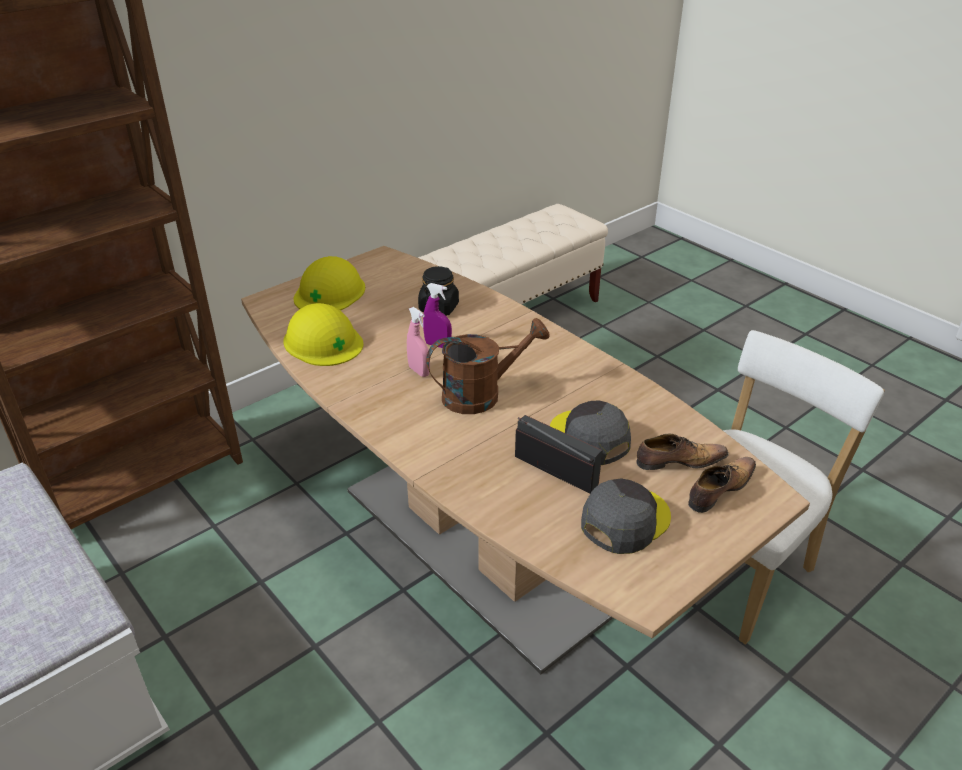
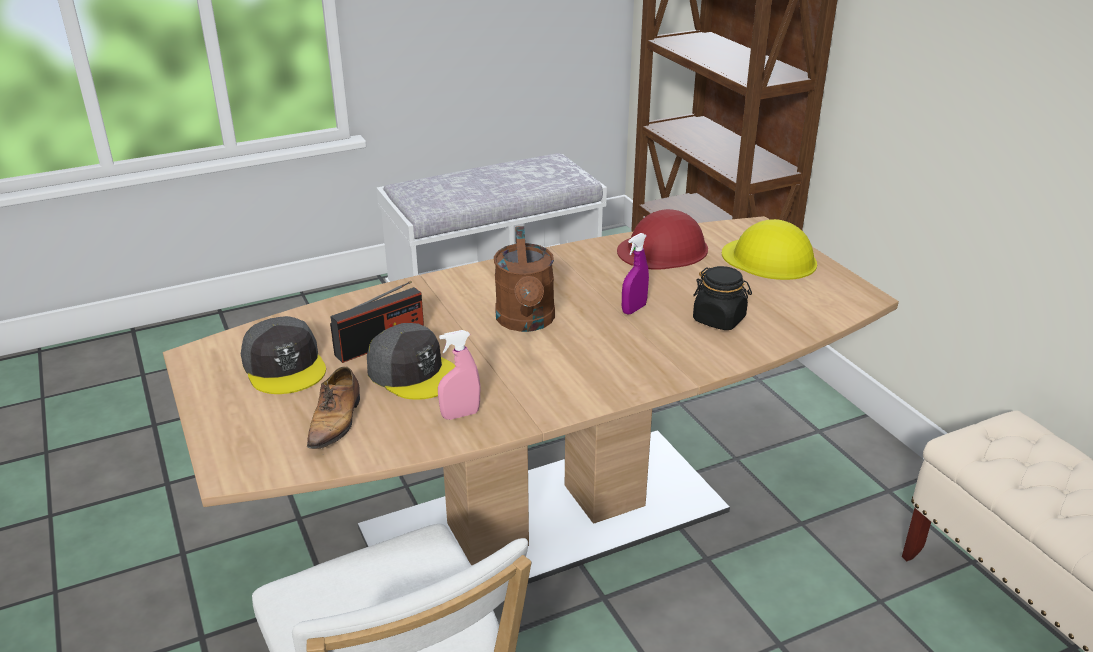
camera: 105 degrees right, 5 degrees down
(323, 341) = (663, 250): yellow hard hat -> red hard hat
(419, 371) = (586, 293): pink spray bottle -> pink spray bottle (460, 415)
(589, 438) = (413, 372): grey cap -> grey cap turned 60 degrees clockwise
(719, 490) = (273, 436): shoe -> none

